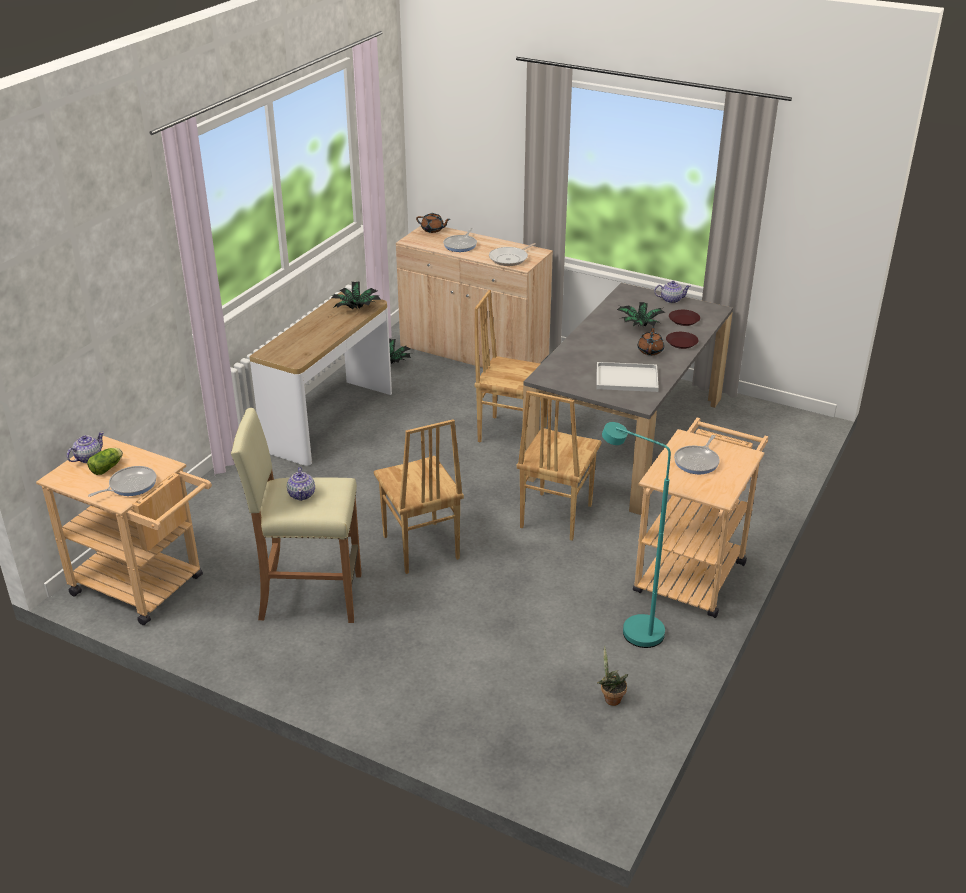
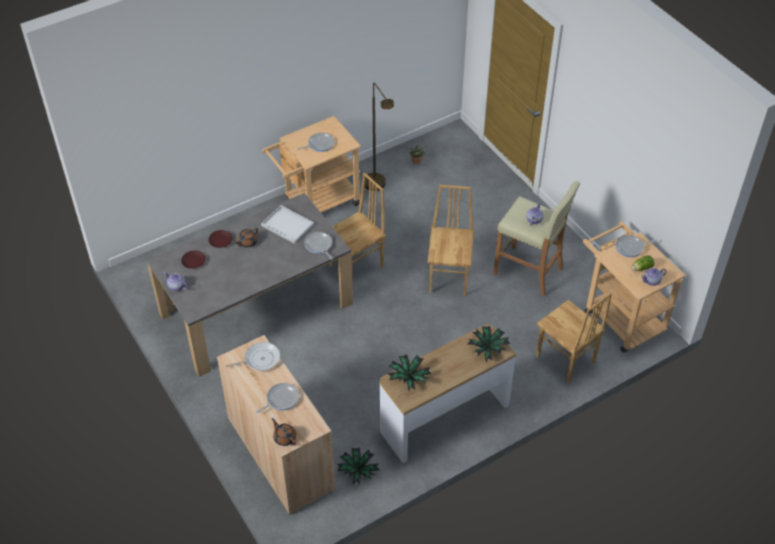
camera: 150 degrees left, 15 degrees up
(512, 433) = (326, 346): brown chair -> brown chair (565, 360)
(565, 372) = (319, 246): none -> frying pan
(632, 629) = (377, 187): turquoise floor lamp -> brown floor lamp
(639, 326) = (229, 268): potted plant -> potted plant (488, 349)

